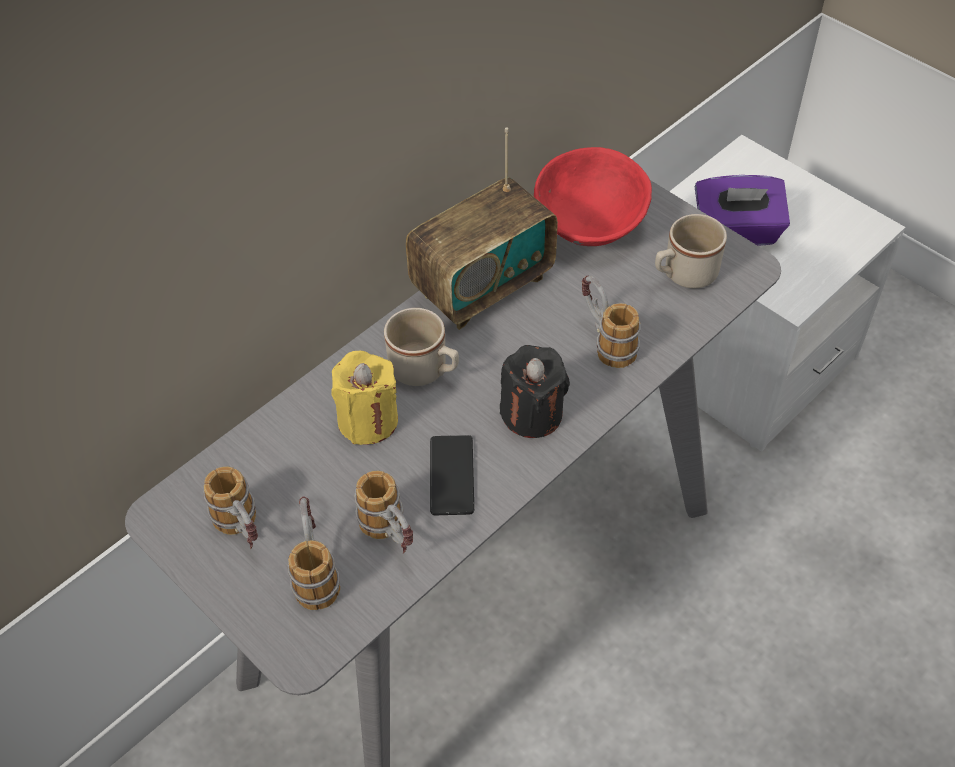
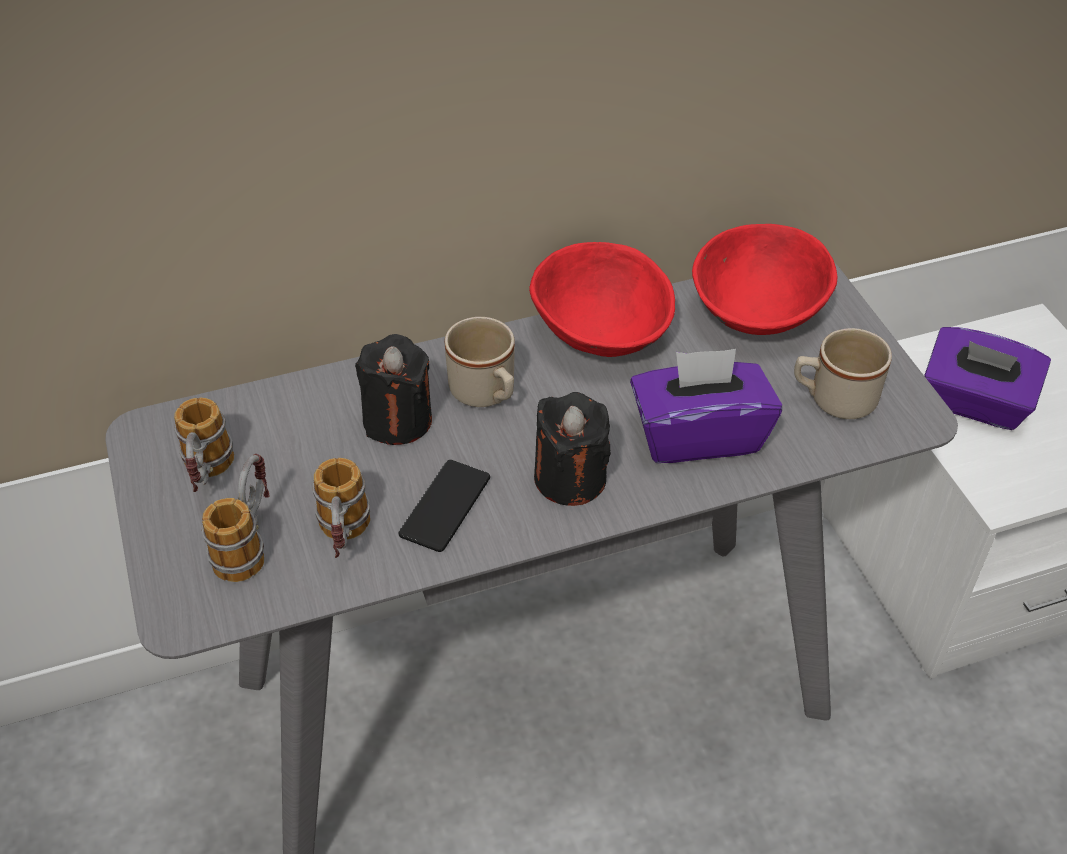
camera: 25 degrees right, 5 degrees down
(368, 420) = (397, 420): yellow candle -> black candle
(482, 286) = (601, 334): radio -> red bowl
(605, 341) = (698, 435): mug -> purple tissue box

